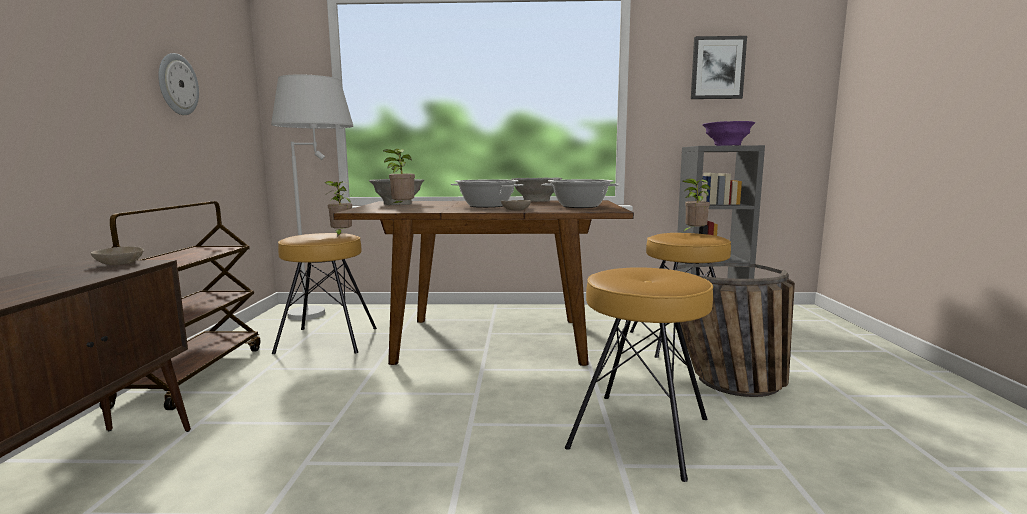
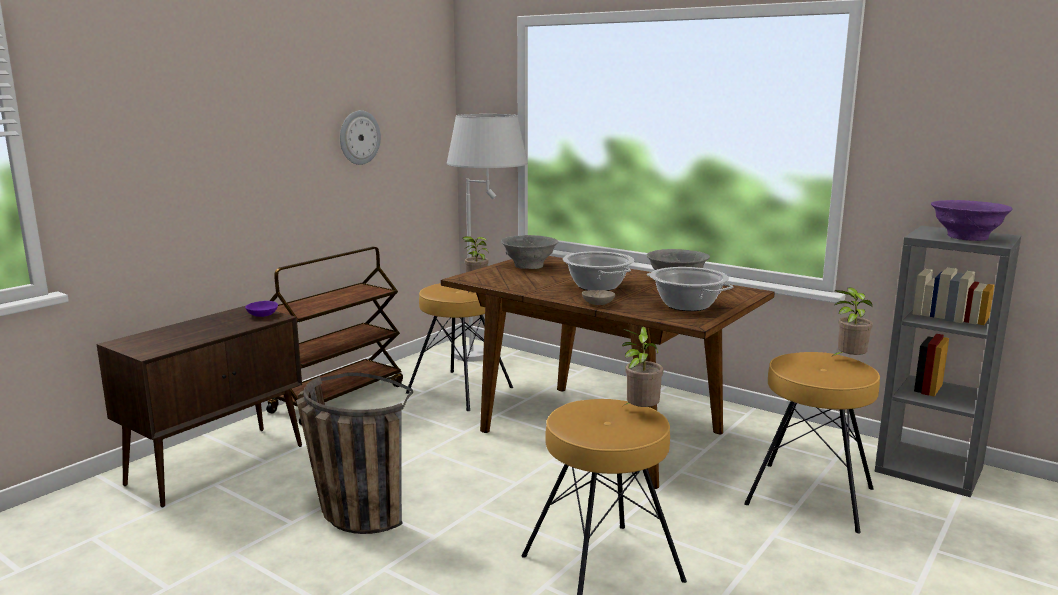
camera: 35 degrees right, 5 degrees up
(118, 264) = (262, 315): beige bowl -> purple bowl
(401, 208) = (513, 277): potted plant -> potted plant (640, 412)
(717, 68) = (994, 112): picture -> none
(725, 385) = (769, 560): basket -> basket (348, 511)

